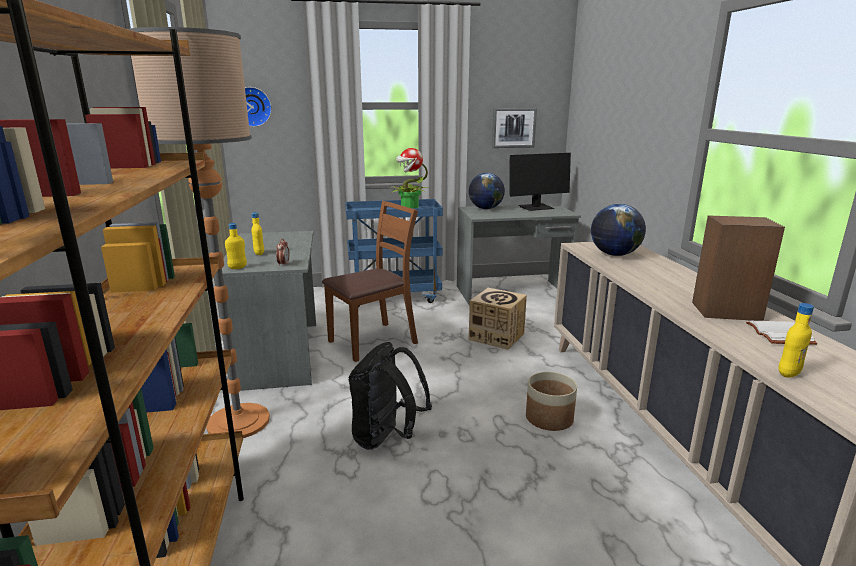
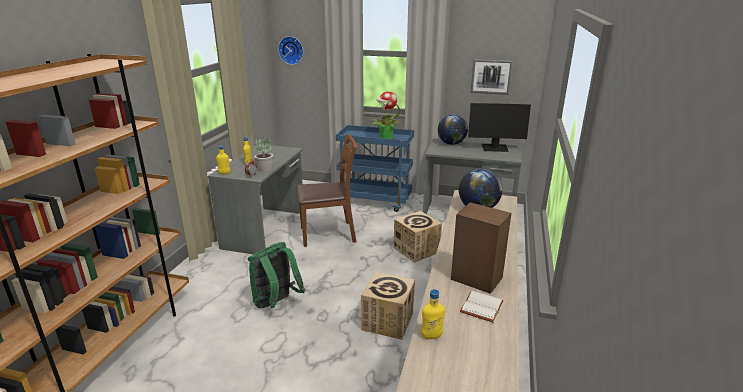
camera: 25 degrees right, 5 degrees up
(238, 422) = (208, 269): floor lamp -> none
(293, 255) = (265, 169): none -> potted plant
(386, 438) = (276, 303): black backpack -> green backpack
(548, 418) = (388, 321): planter -> cardboard box

